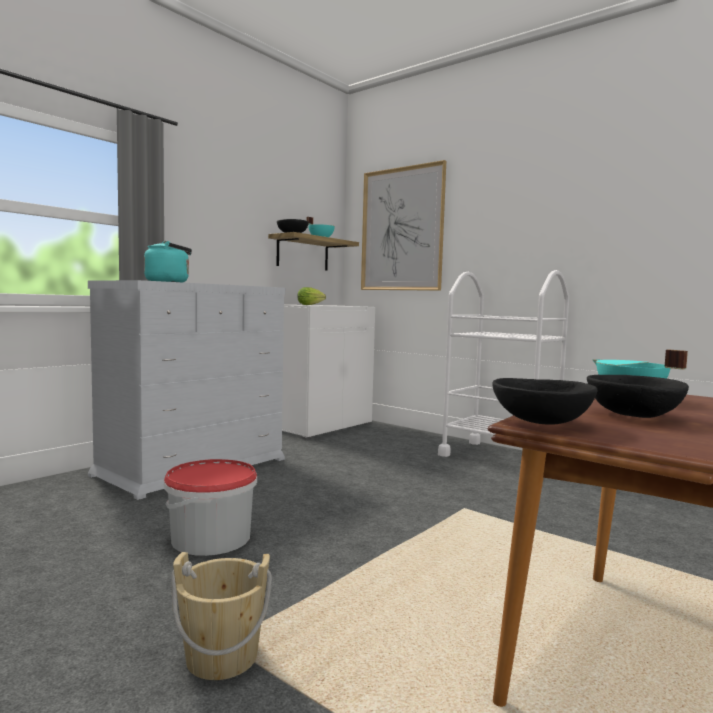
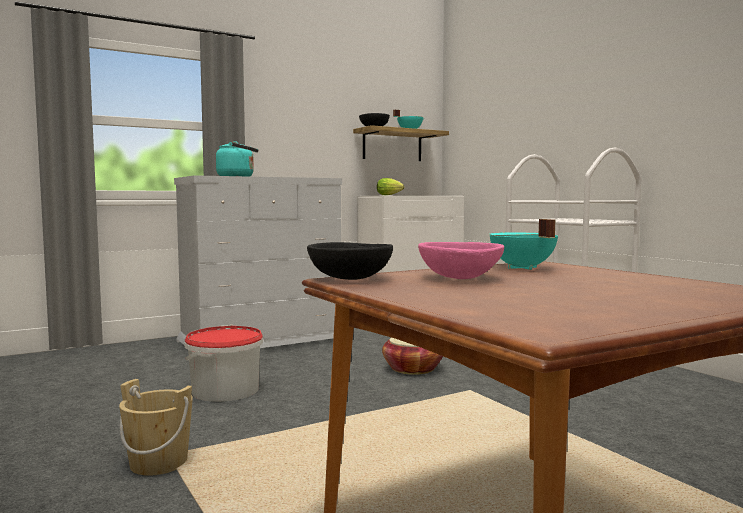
camera: 20 degrees right, 0 degrees up
(386, 489) = (413, 369): none -> basket
(401, 229) = (489, 115): picture -> none
(634, 415) = (460, 278): black bowl -> pink bowl

